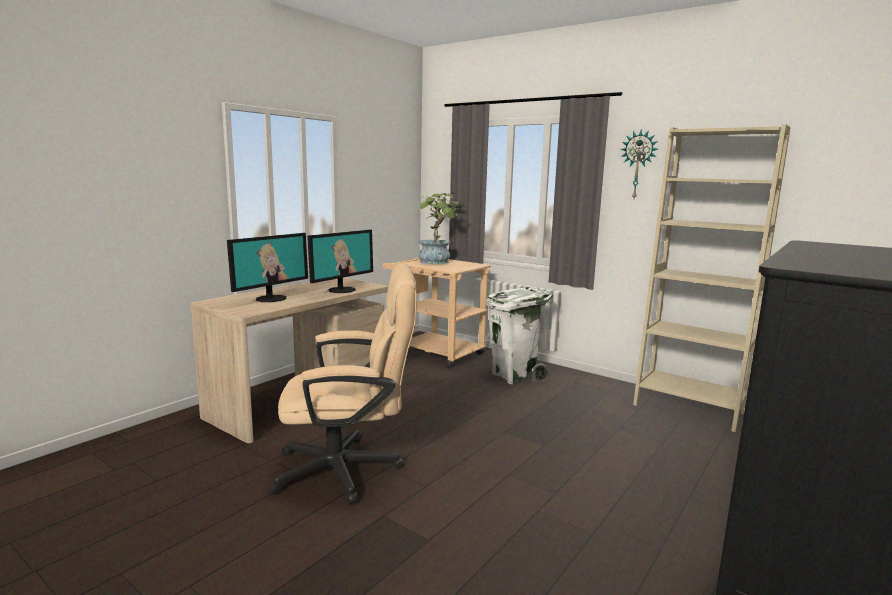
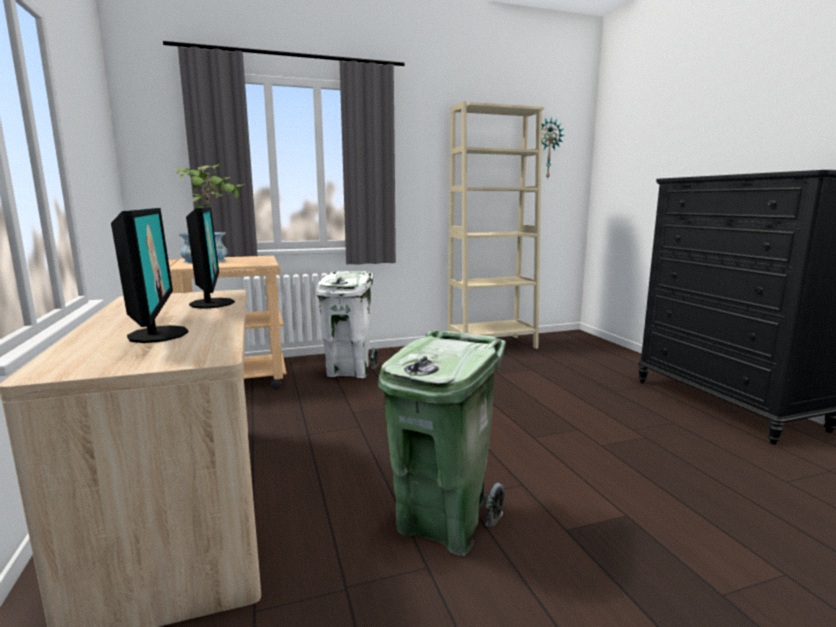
camera: 55 degrees left, 0 degrees up
(350, 469) = (443, 522): beige office chair -> green trash can
(638, 165) = (417, 138): wall clock -> wall clock (548, 149)

